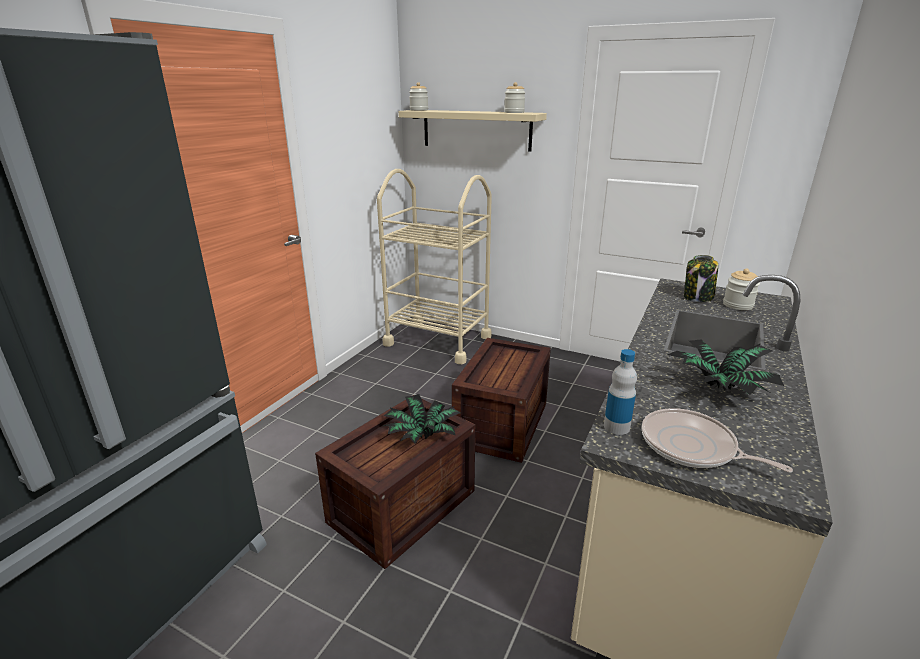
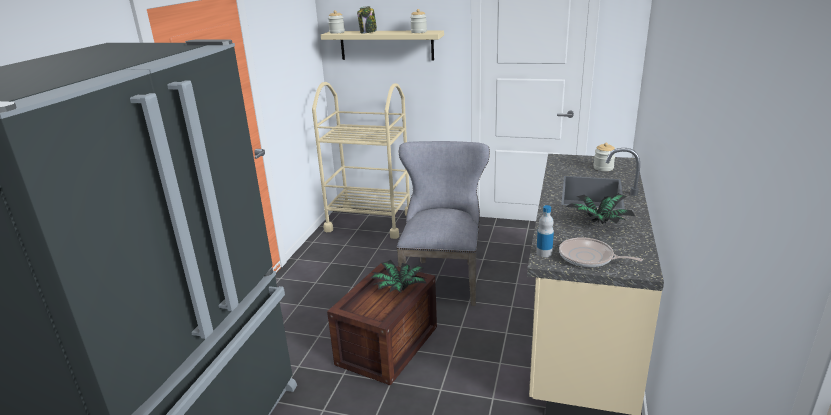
camera: 10 degrees left, 0 degrees up
(502, 423) = (443, 278): crate -> grey chair
(698, 297) = (576, 165): jar -> jar (368, 32)

